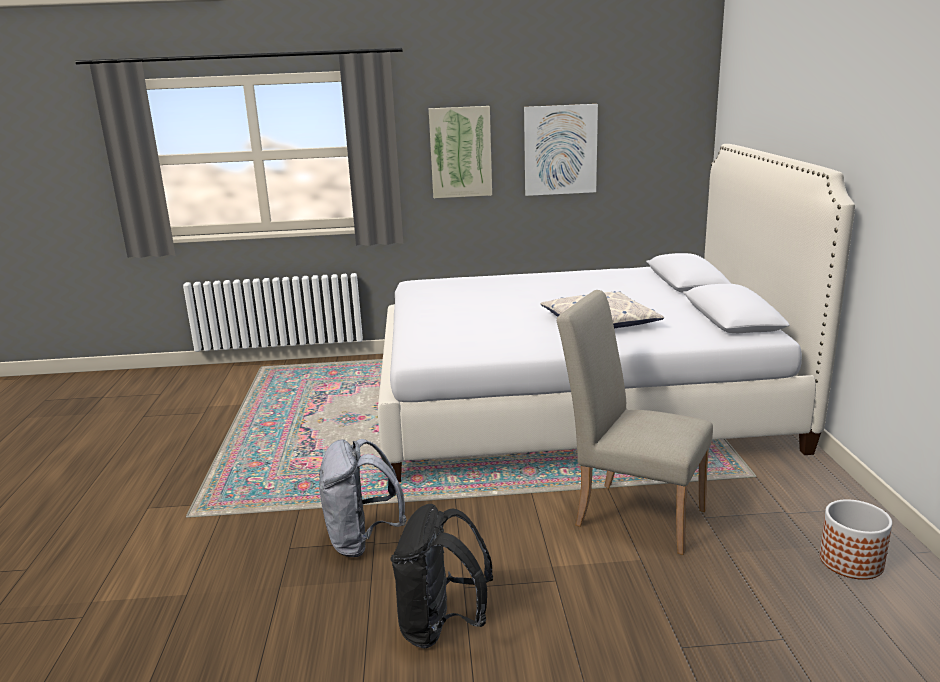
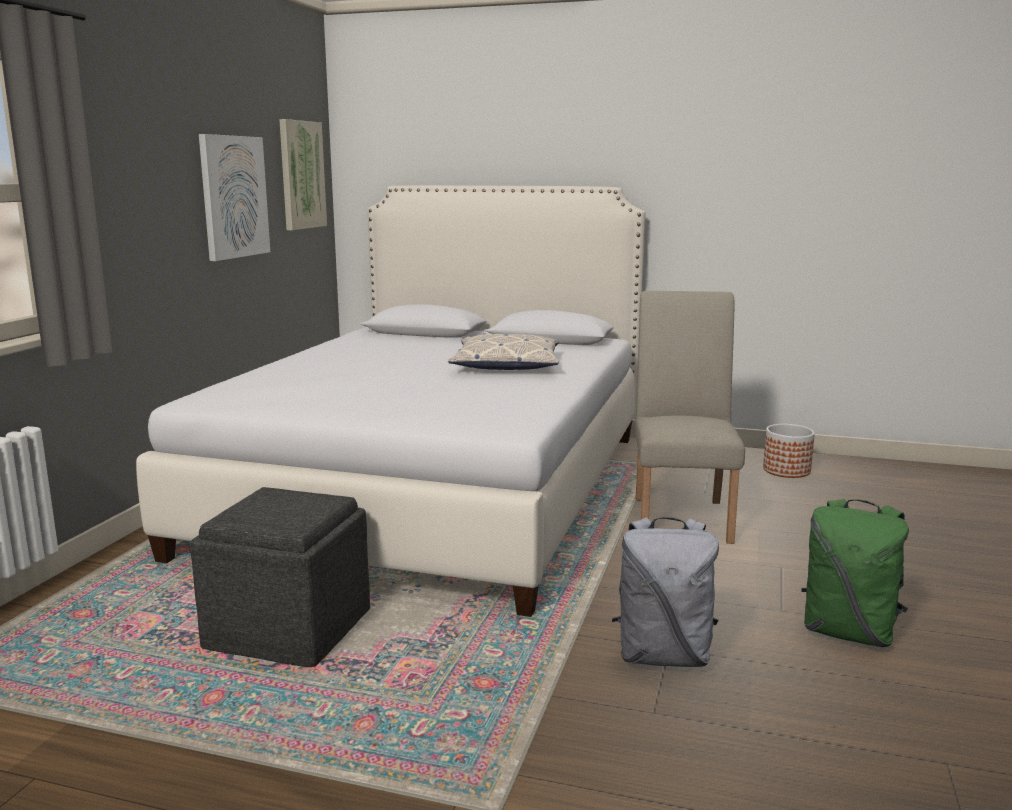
camera: 70 degrees left, 5 degrees down
(343, 420) = (291, 628): none -> grey ottoman
(441, 627) = (849, 633): black backpack -> green backpack
(460, 152) = (142, 198): picture -> picture (301, 175)
(631, 513) = (682, 515): beige chair -> beige chair turned 135 degrees clockwise

